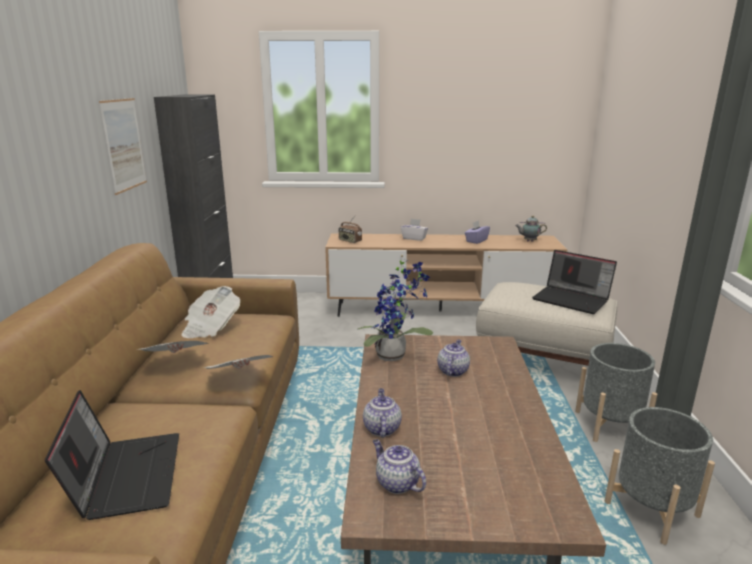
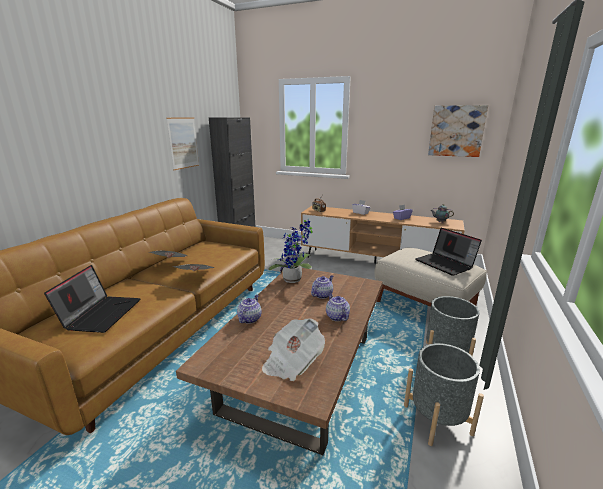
camera: 20 degrees right, 0 degrees up
(210, 327) = (205, 249): newspaper -> newspaper (292, 362)
(396, 483) = (230, 350): teapot -> teapot (336, 316)
(535, 112) = (456, 131): none -> picture

